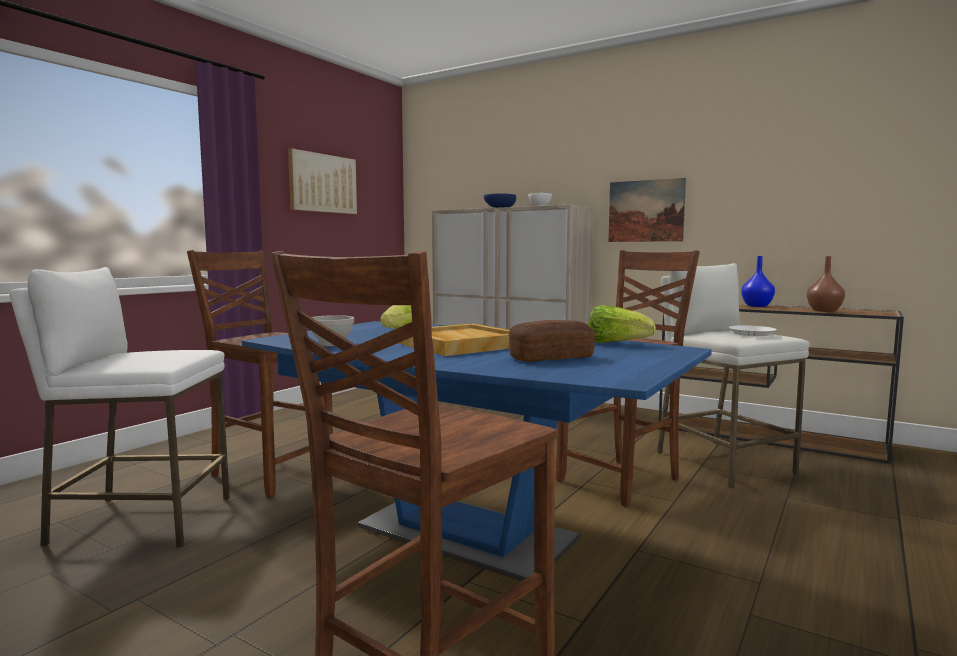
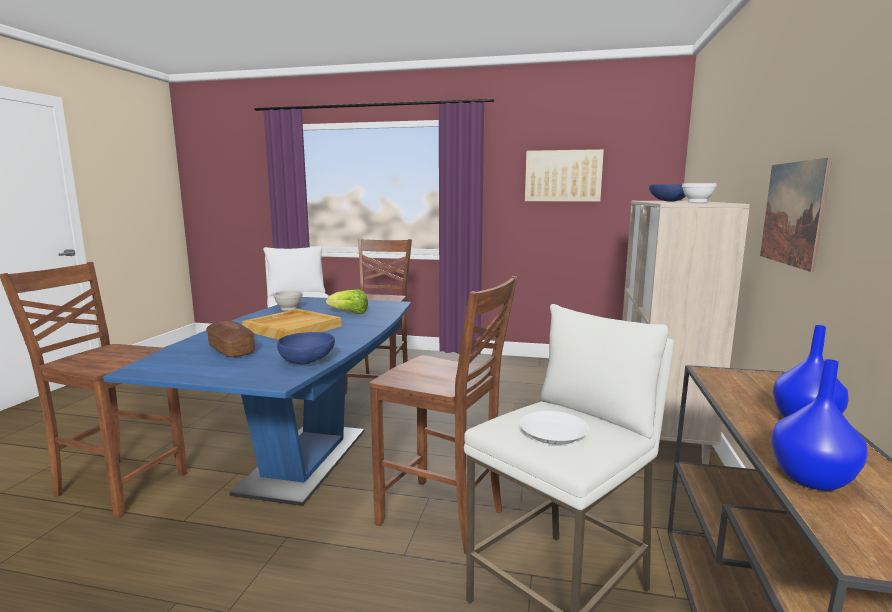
camera: 70 degrees right, 5 degrees up
(616, 343) = (308, 361): lettuce -> blue bowl
(824, 311) = (813, 479): brown vase -> blue vase

